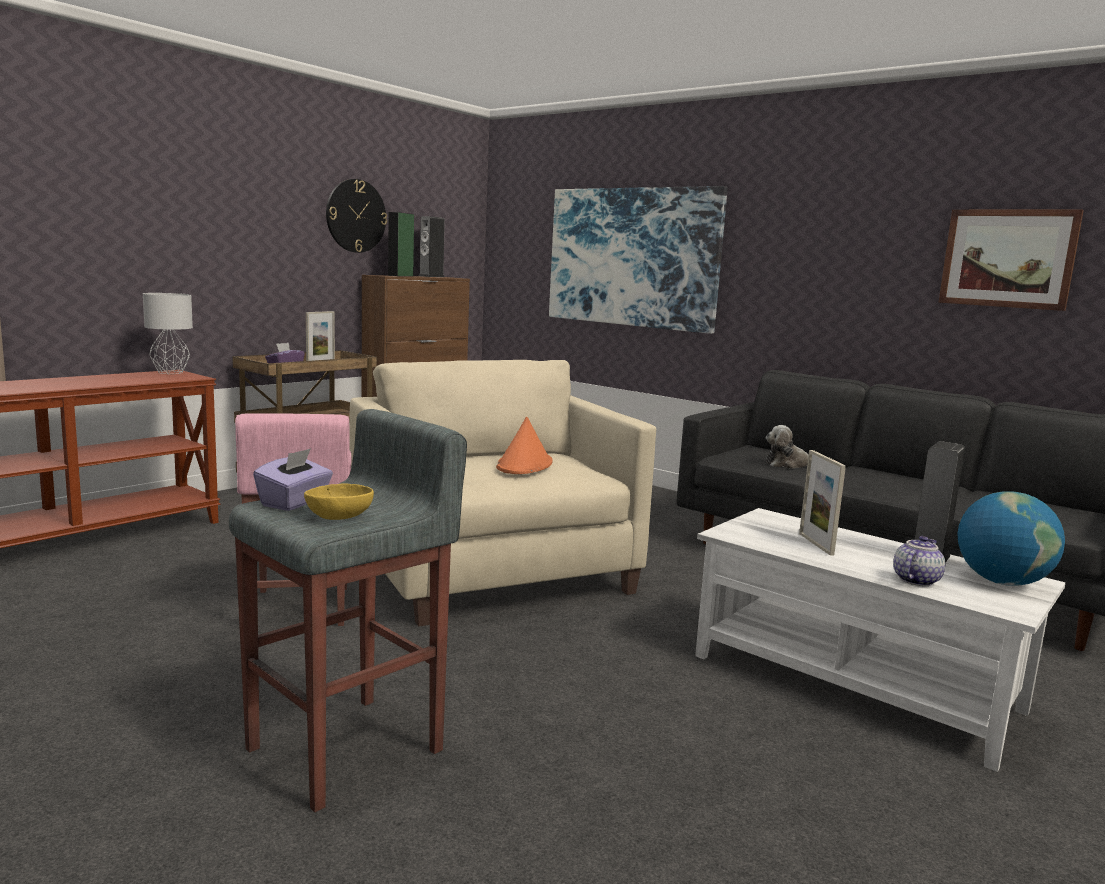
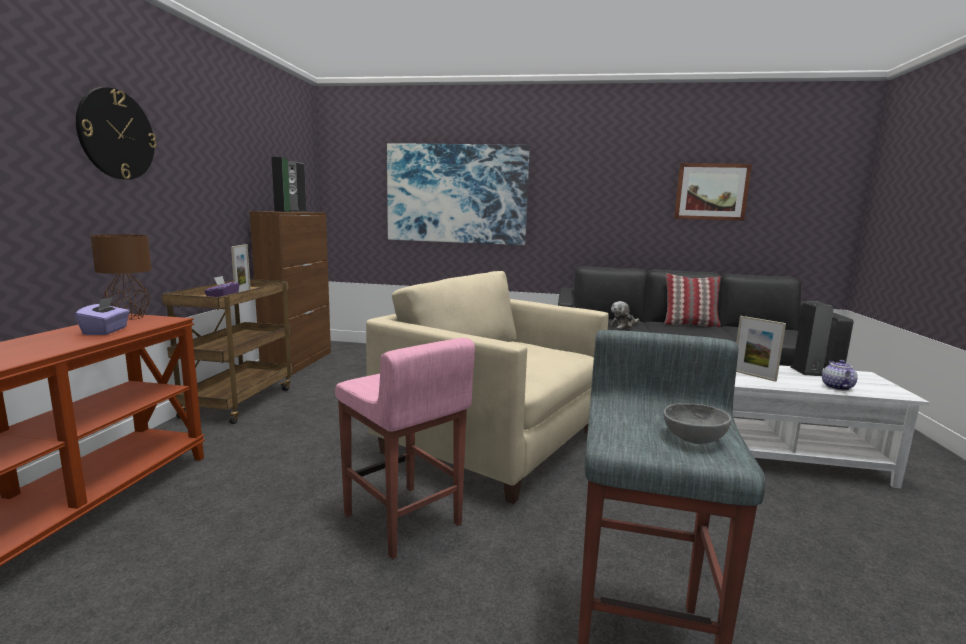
camera: 30 degrees left, 0 degrees up
(170, 372) = (129, 318): grey table lamp -> brown table lamp
(295, 502) = (625, 433): purple tissue box -> purple tissue box (106, 331)
(338, 517) = (692, 438): yellow bowl -> grey bowl
(355, 216) = (240, 159): wall clock -> wall clock (116, 134)
(524, 465) = (530, 355): orange hat -> none
(914, 479) = (689, 324): none -> pillow
(1001, 582) = (859, 378): globe -> none

